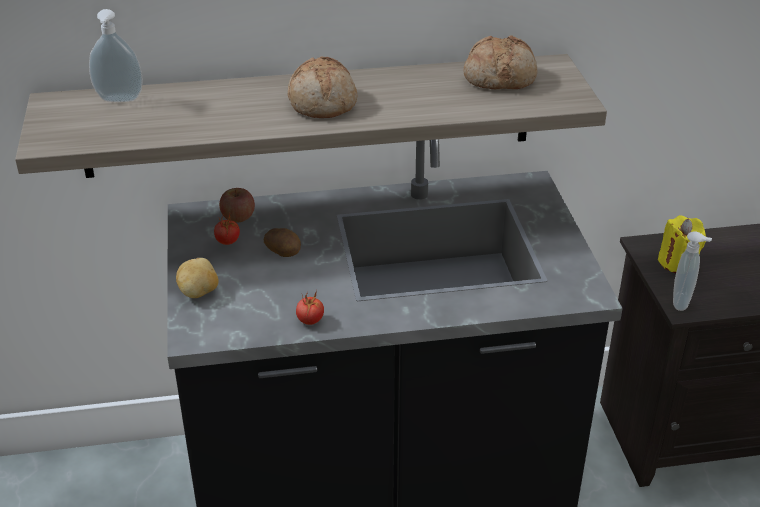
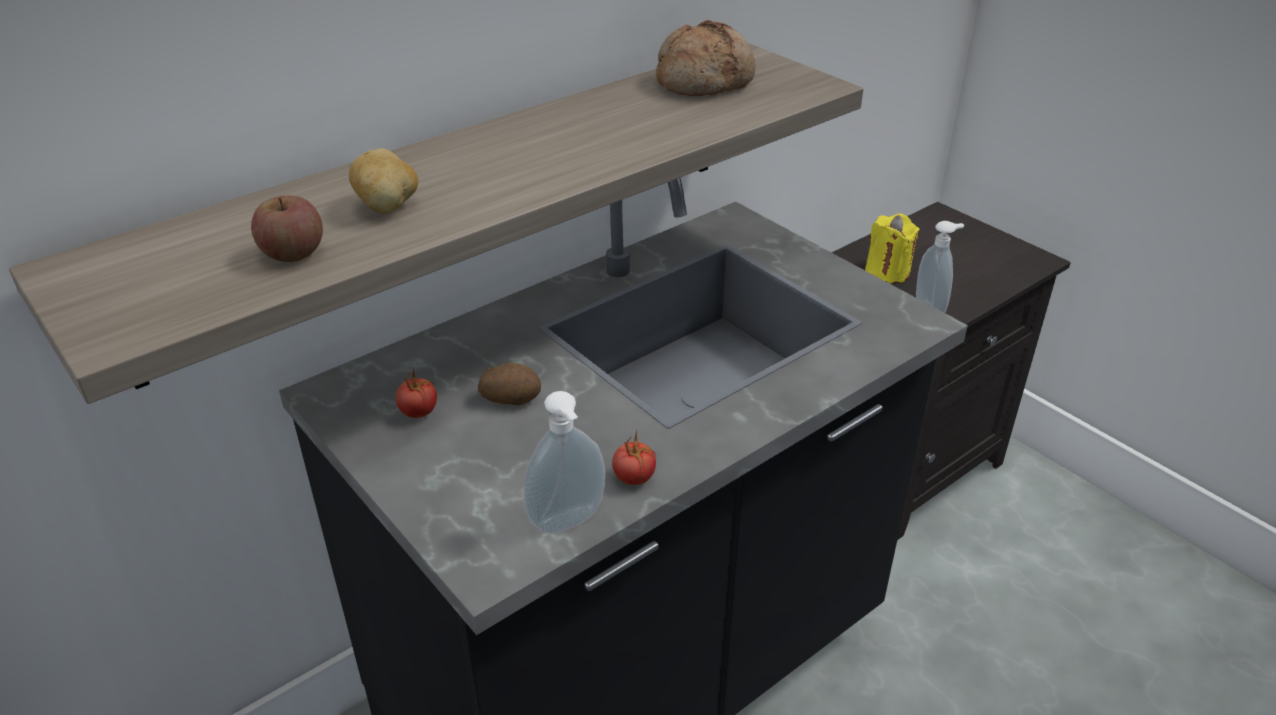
camera: 30 degrees left, 0 degrees up
(119, 100) = (191, 236): soap dispenser -> soap dispenser (569, 523)
(199, 292) = (439, 500): potato -> potato (388, 207)
(238, 217) = (404, 374): apple -> apple (293, 253)
(323, 102) = (516, 161): bread -> none

